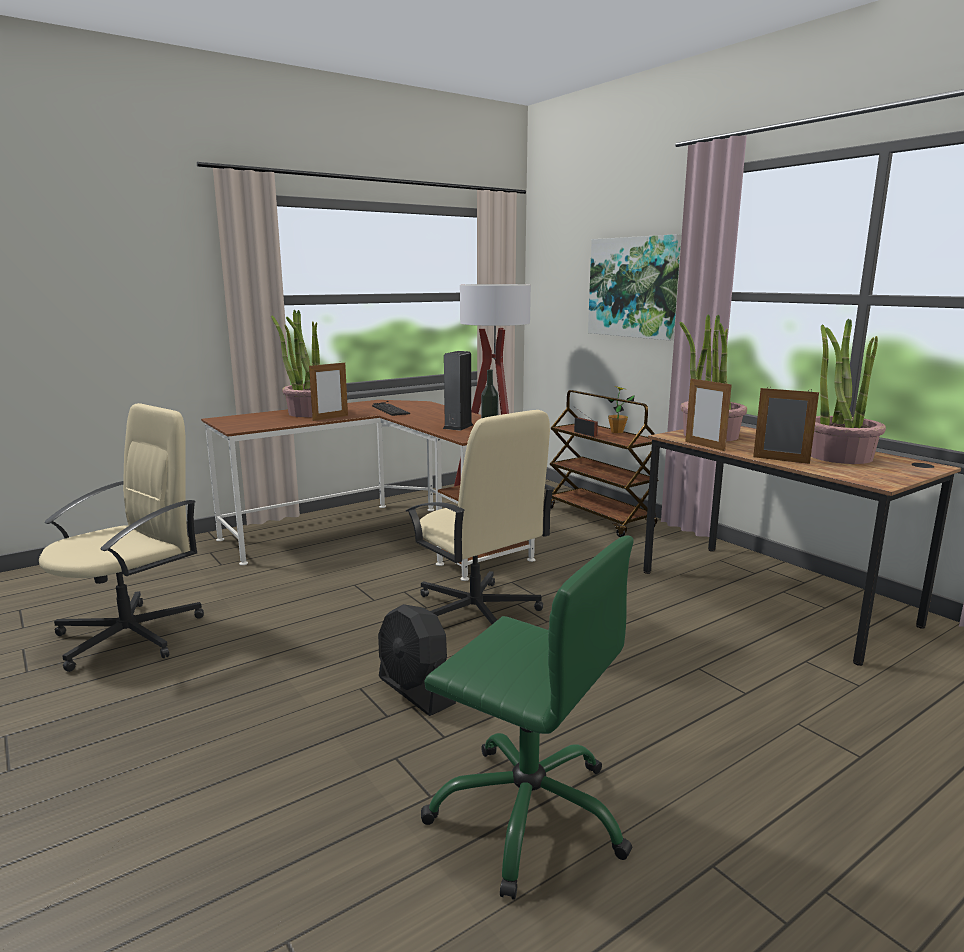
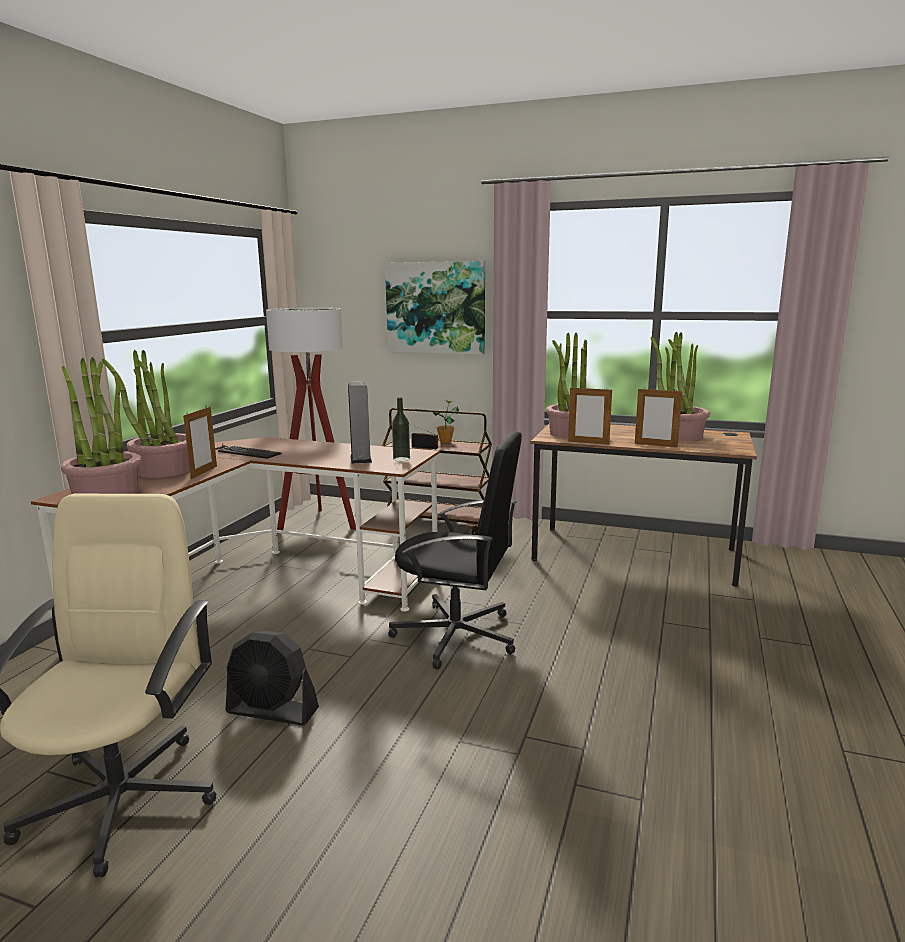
camera: 35 degrees left, 0 degrees up
(247, 421) = (106, 493): none -> potted plant
(416, 691) = (509, 722): black fan -> black fan (272, 711)
(476, 612) = (457, 636): beige office chair -> black office chair
(529, 813) = (716, 775): green office chair -> none
(781, 460) = (655, 445): picture frame -> picture frame turned 150 degrees counterclockwise

